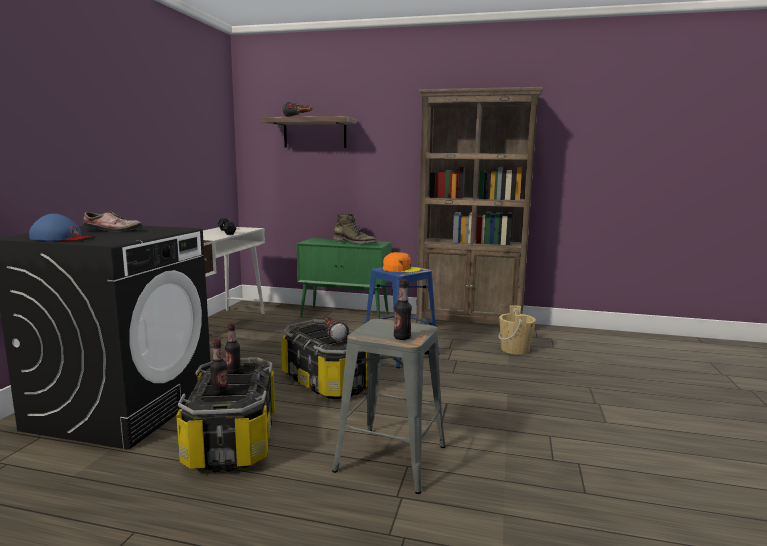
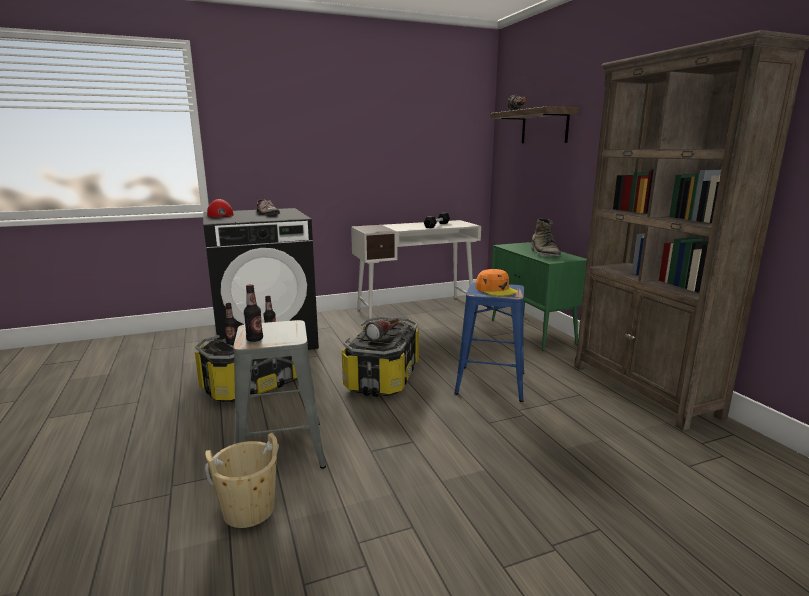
camera: 55 degrees right, 5 degrees up
(61, 238) = (221, 215): blue cap -> red cap
(515, 349) = (624, 440): beige bucket -> beige bucket (249, 510)

